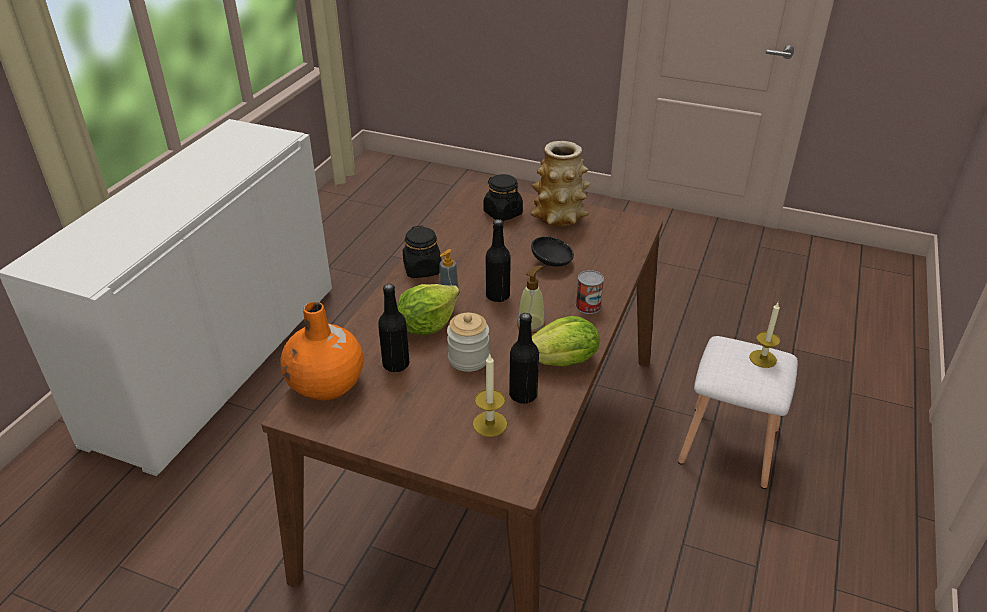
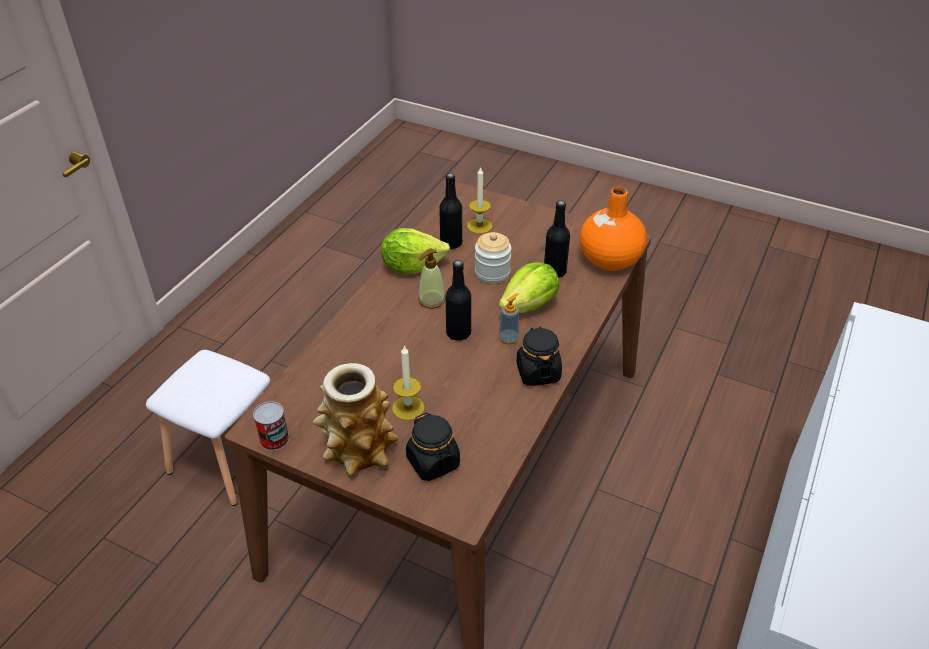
camera: 175 degrees left, 5 degrees up
(552, 263) = (390, 372): black bowl -> none
(588, 306) = (370, 316): can -> can (274, 439)
(762, 359) = (188, 387): candle -> candle (408, 408)

